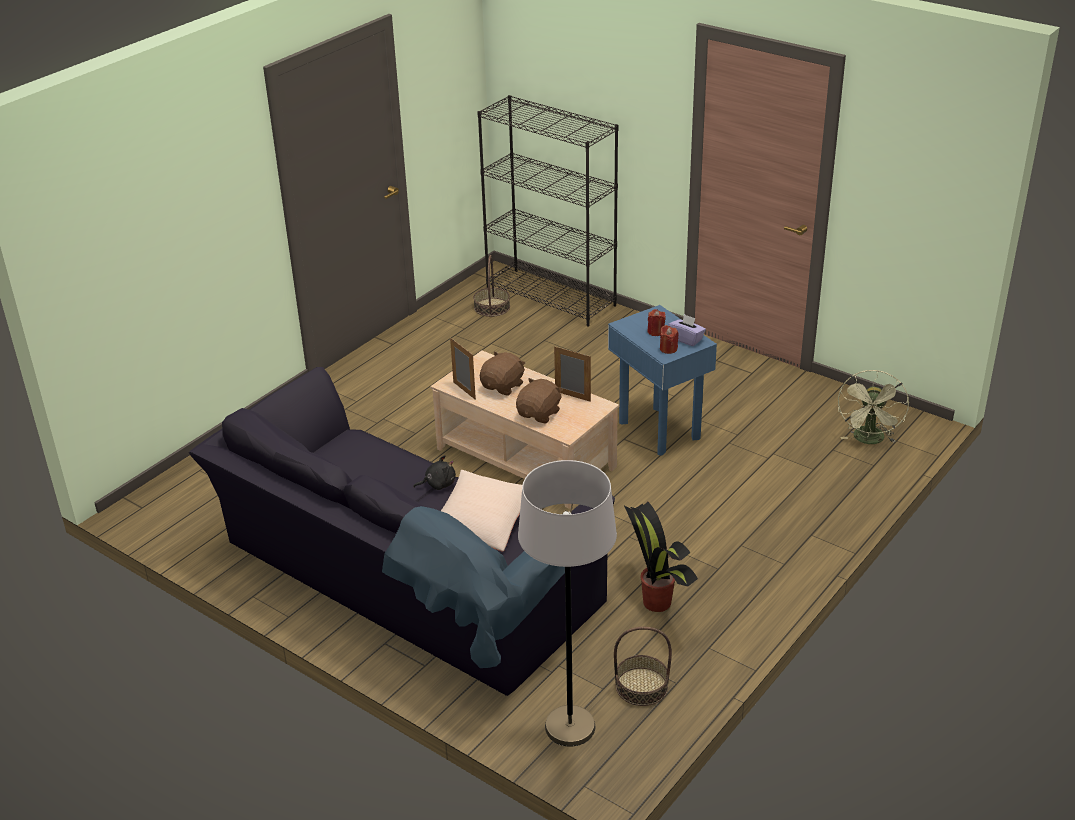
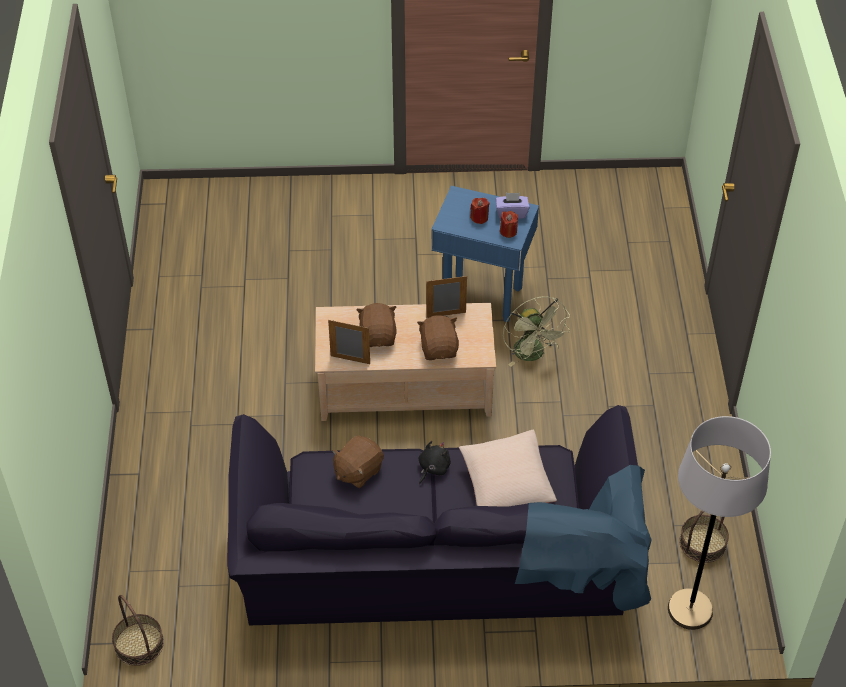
camera: 40 degrees left, 15 degrees up
(383, 459) = (357, 471): none -> brown plush toy
(491, 307) = (201, 237): basket -> basket (139, 644)
(551, 297) = (244, 197): black bookcase -> none
(656, 601) = (640, 462): potted plant -> none
(869, 440) = (645, 218): green fan -> green fan (533, 355)

